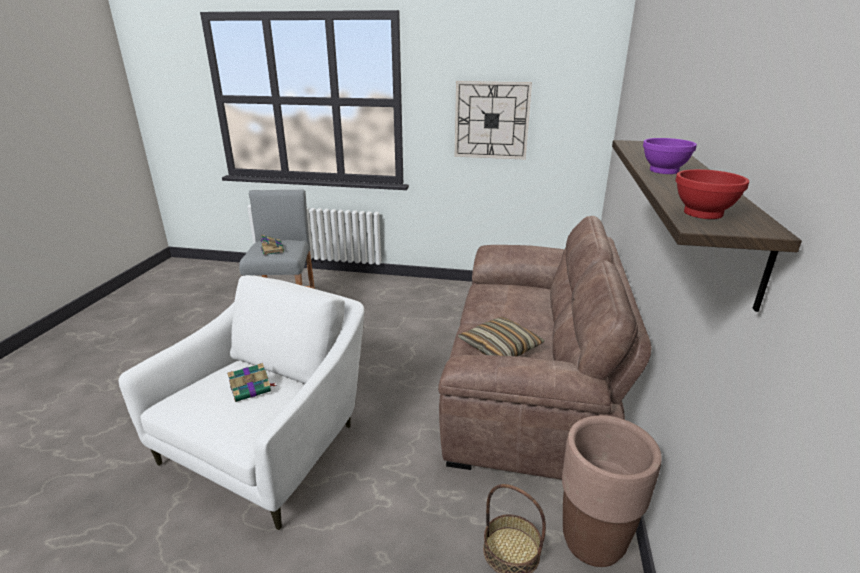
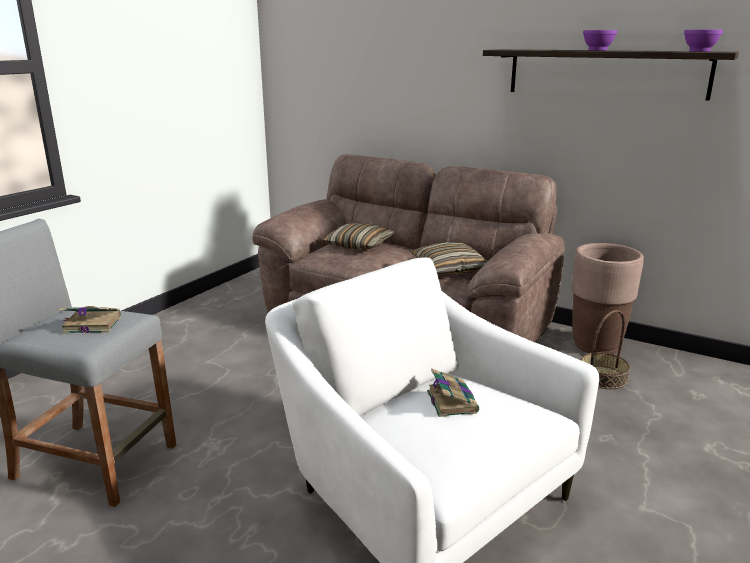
camera: 70 degrees left, 5 degrees down
(491, 120) = (160, 81): wall clock -> none
(522, 296) = (358, 245): none -> pillow
(704, 213) = (699, 51): red bowl -> purple bowl

